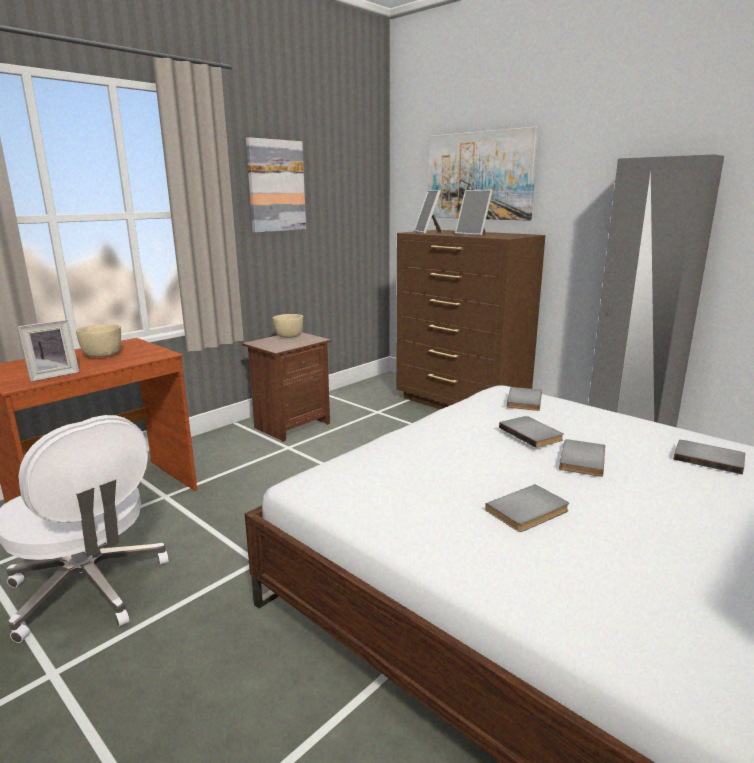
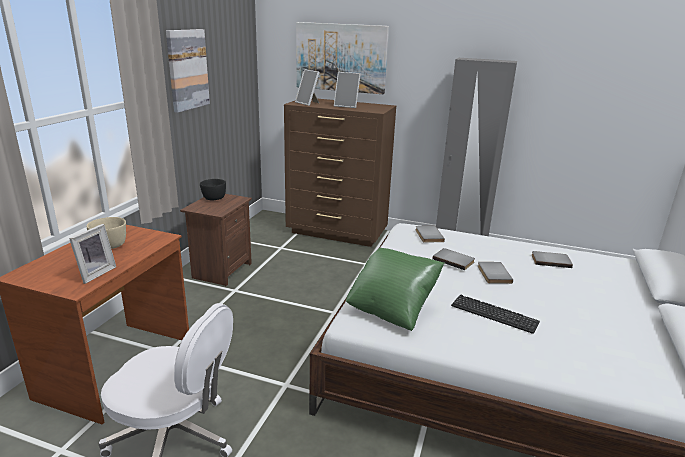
camera: 25 degrees left, 5 degrees up
(288, 336) = (213, 198): beige bowl -> black bowl
(378, 476) = (392, 308): none -> green pillow
(529, 511) = (494, 314): grey book -> keyboard

